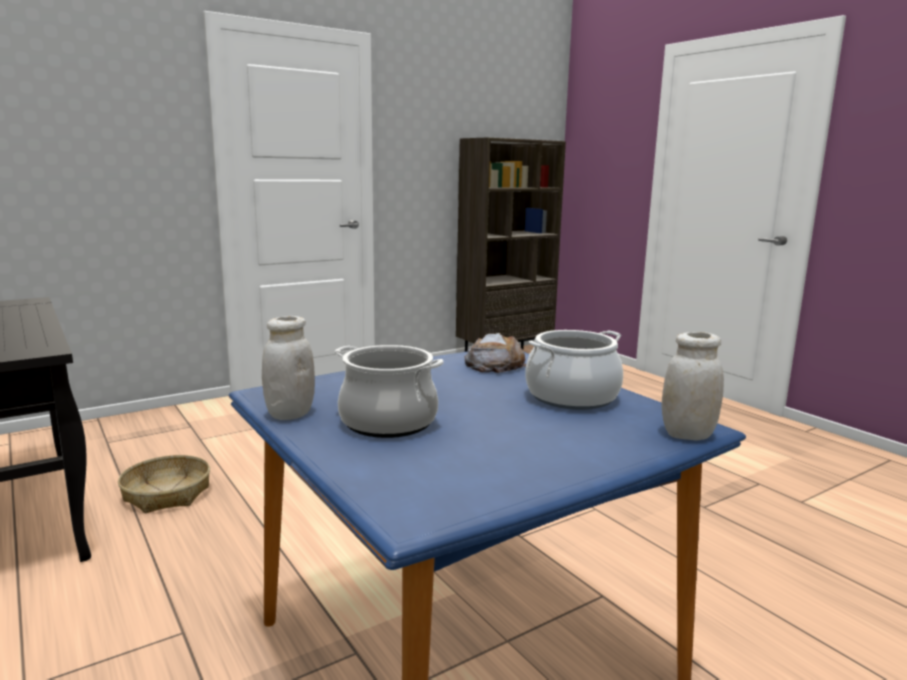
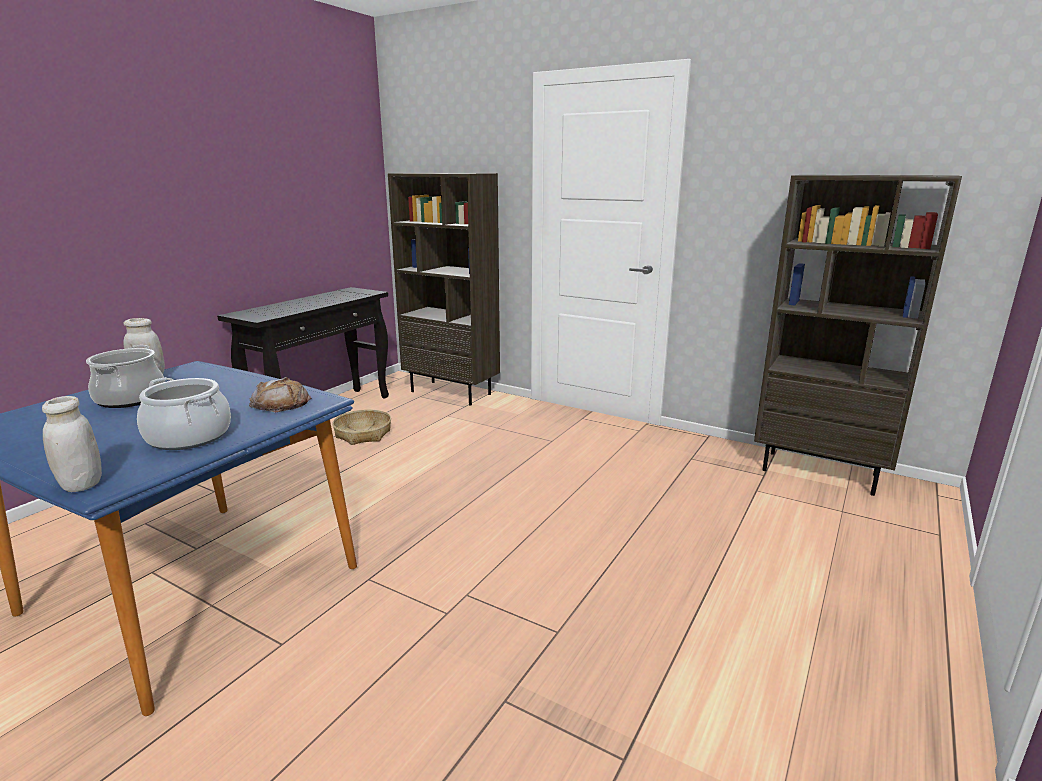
camera: 65 degrees right, 5 degrees up
(135, 424) = (452, 393): none -> brown bookcase

